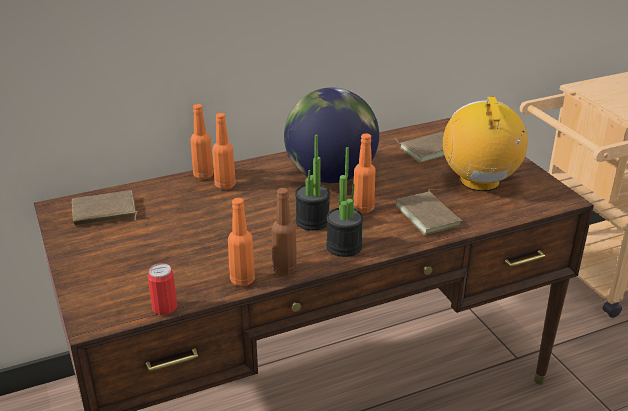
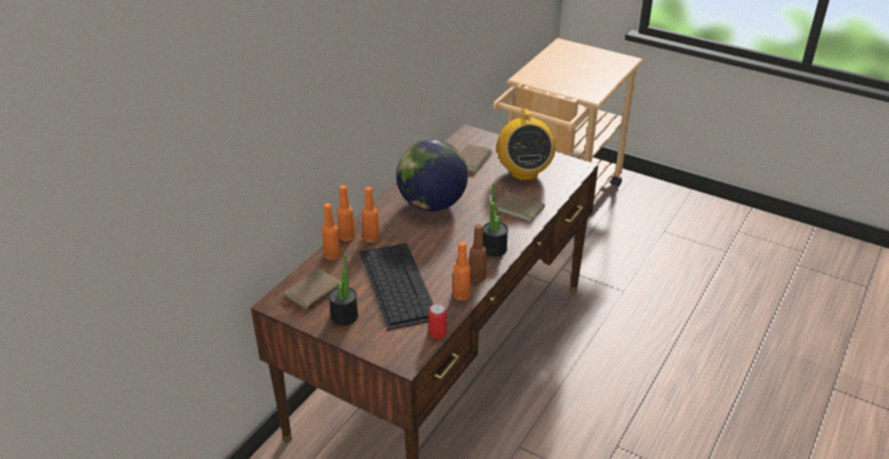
camera: 35 degrees left, 5 degrees up
(191, 238) = (396, 283): none -> keyboard
(312, 221) = (457, 240): potted plant -> potted plant (344, 316)
(363, 208) = (477, 219): orange bottle -> orange bottle (332, 256)
(480, 181) = (524, 173): radio -> radio turned 150 degrees counterclockwise

